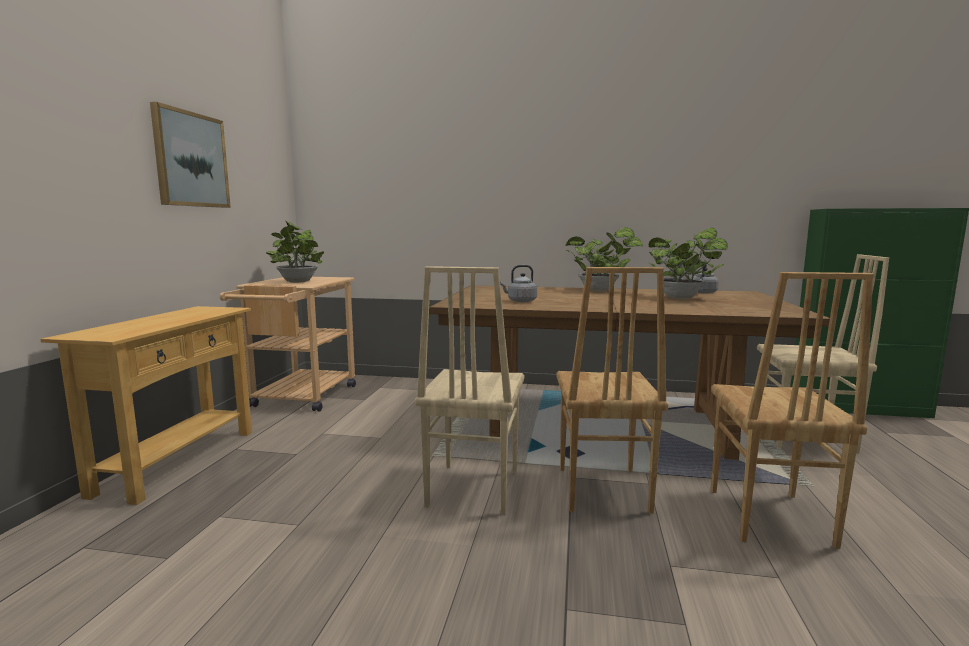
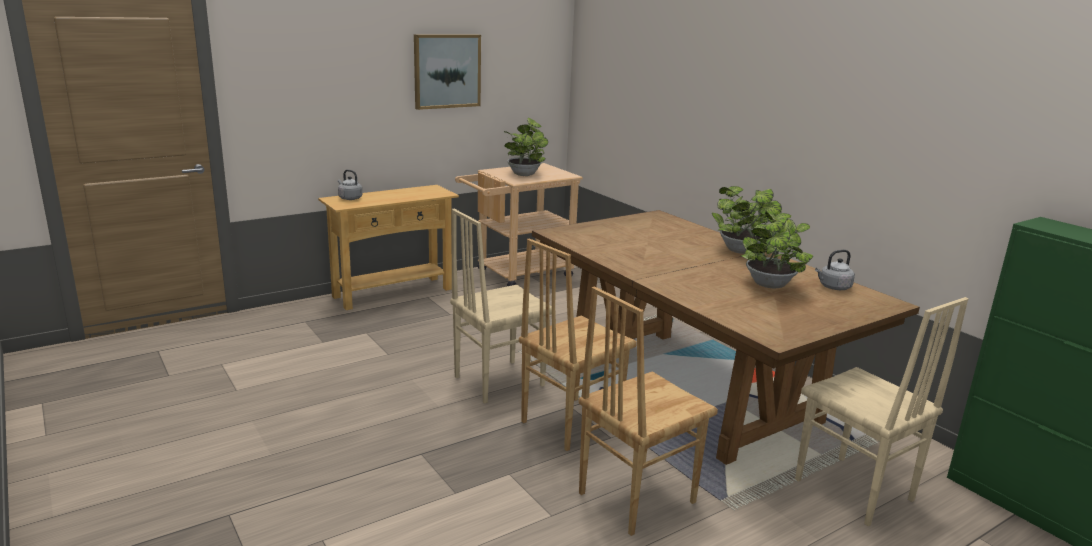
camera: 45 degrees right, 10 degrees up
(520, 301) = (614, 244): grey kettle -> grey kettle (349, 198)

